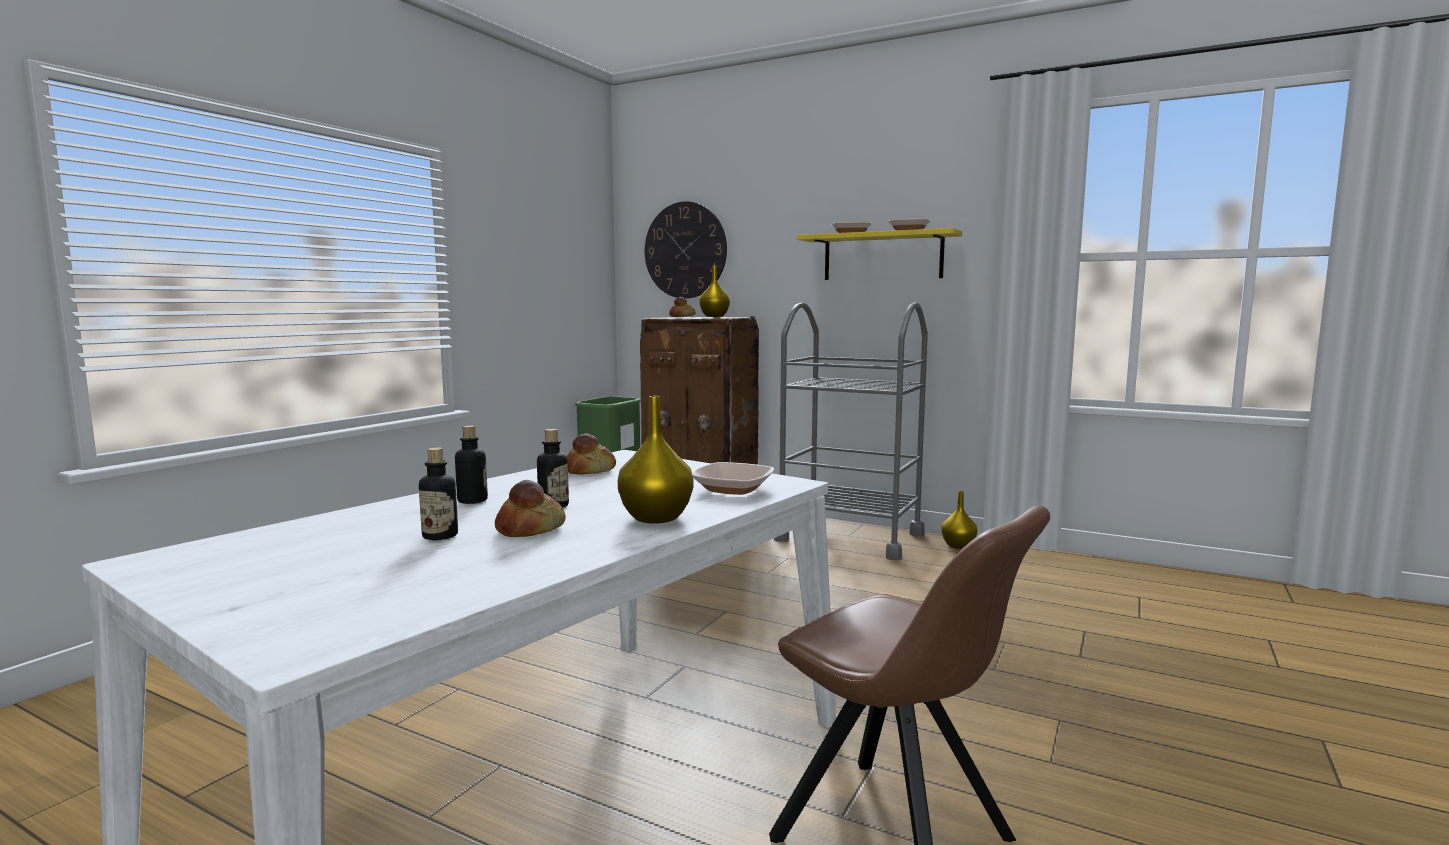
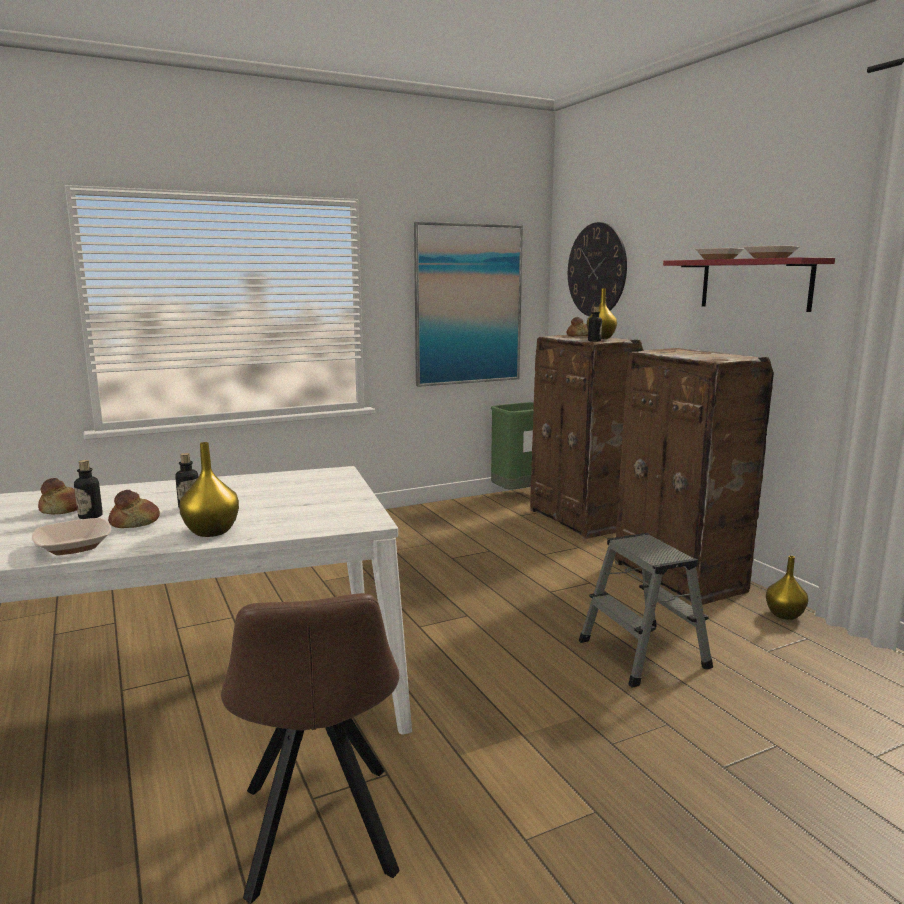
camera: 35 degrees right, 5 degrees up
(472, 500) = (165, 493): bottle -> bottle (594, 341)
(549, 286) = (468, 305): none -> picture
(590, 471) = (281, 482): bread -> bread (63, 510)
(733, 488) = (318, 518): bowl -> bowl (74, 546)
(850, 537) = (679, 577): grey cart -> brown cabinet
(882, 256) = (755, 284): yellow shelf -> red shelf
(913, 599) = (643, 654): none -> grey step ladder

